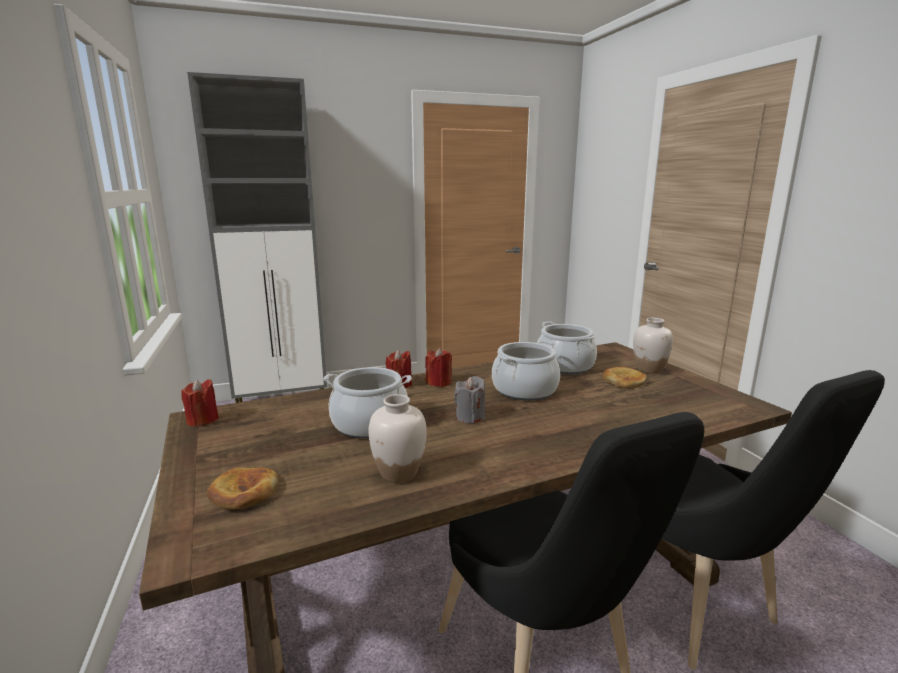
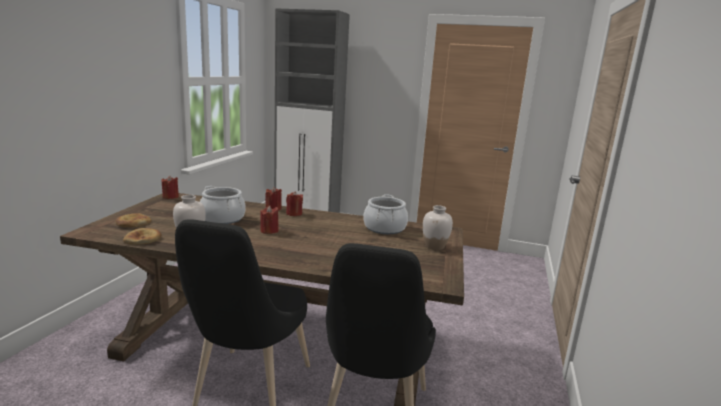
camera: 35 degrees right, 0 degrees up
(470, 417) = (269, 231): grey candle -> red candle
(524, 390) = (327, 230): cooking pot -> none
(623, 381) = (398, 245): bread -> bread (143, 239)

